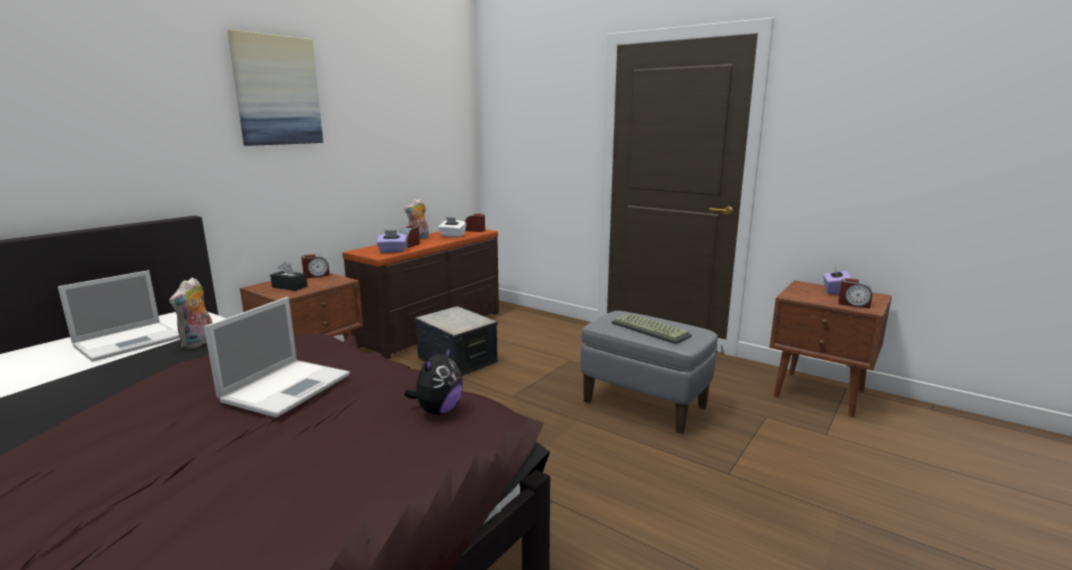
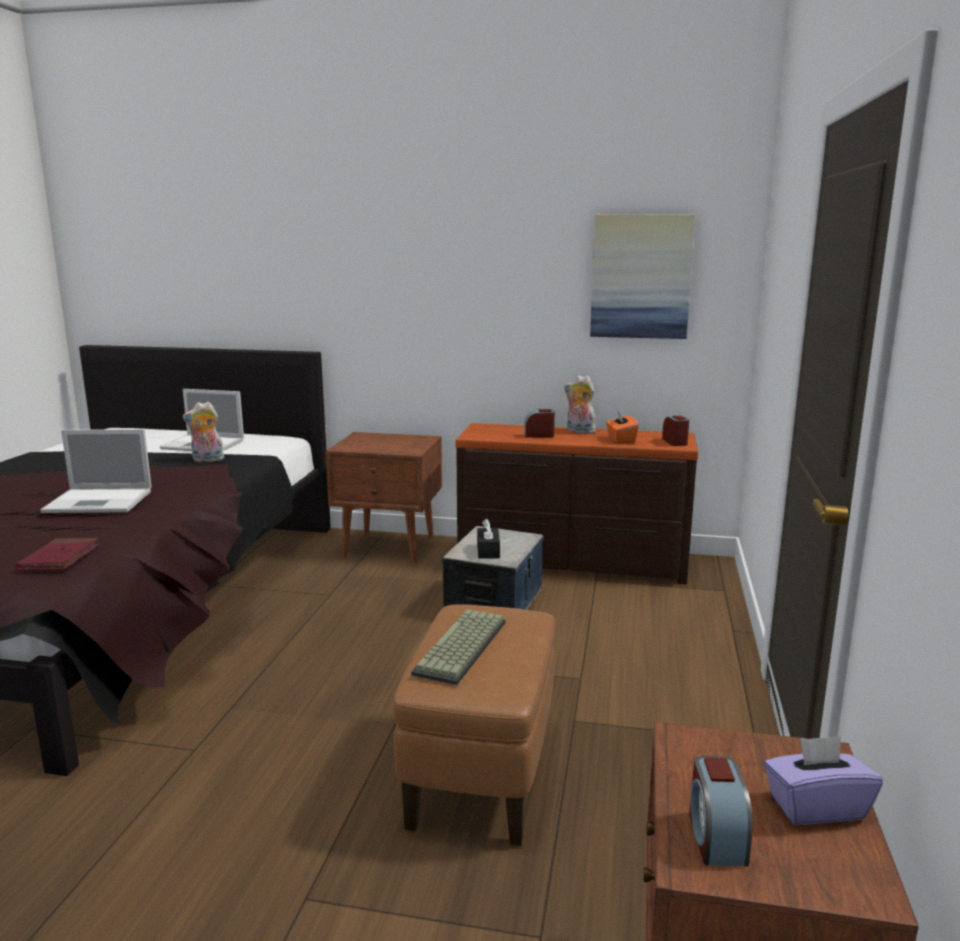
camera: 65 degrees right, 0 degrees up
(277, 91) = (417, 229): picture -> picture (641, 276)
(289, 287) = (371, 442): black tissue box -> black tissue box (488, 551)
(316, 275) = (419, 440): alarm clock -> none
(392, 251) = (500, 435): purple tissue box -> none
(438, 410) = (60, 558): plush toy -> red book
(452, 236) = (620, 440): white tissue box -> orange tissue box
(645, 405) = (481, 776): grey ottoman -> brown ottoman

